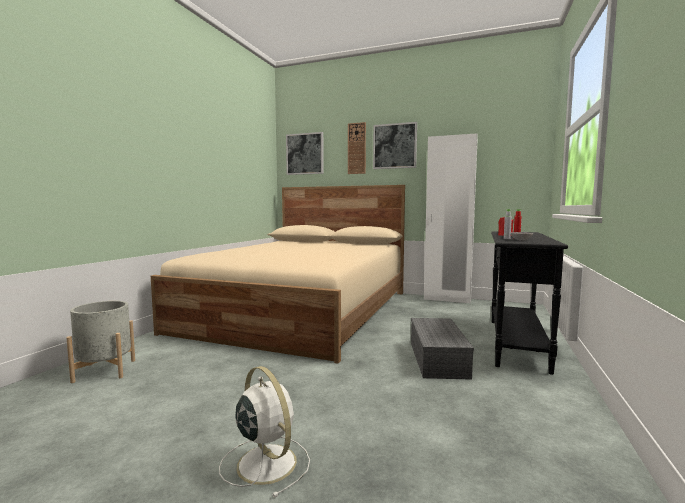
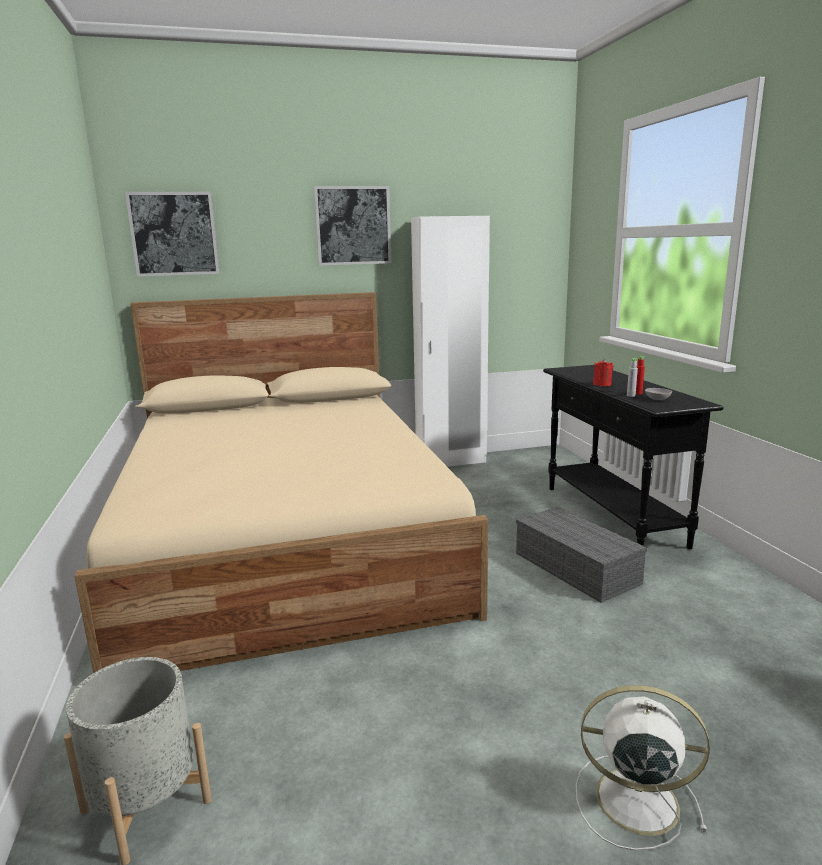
camera: 35 degrees left, 10 degrees up
(356, 148) = (283, 227): wall clock -> none

